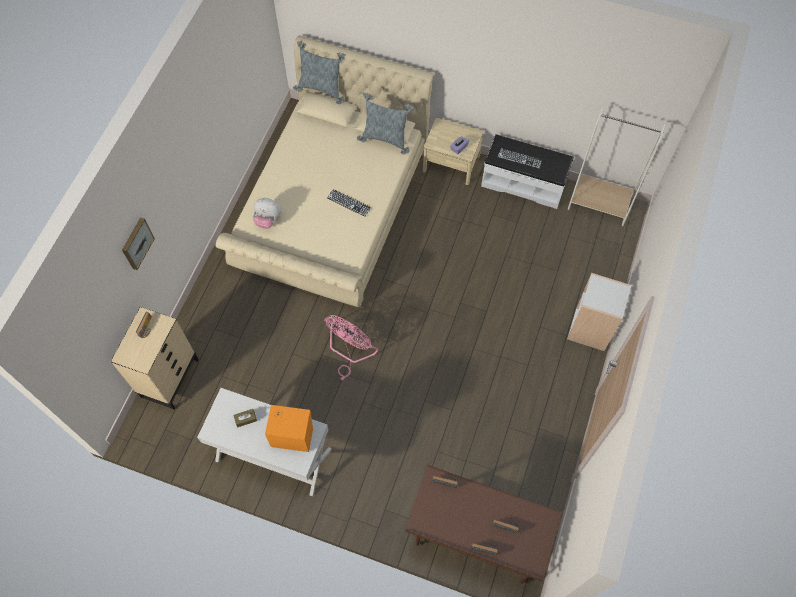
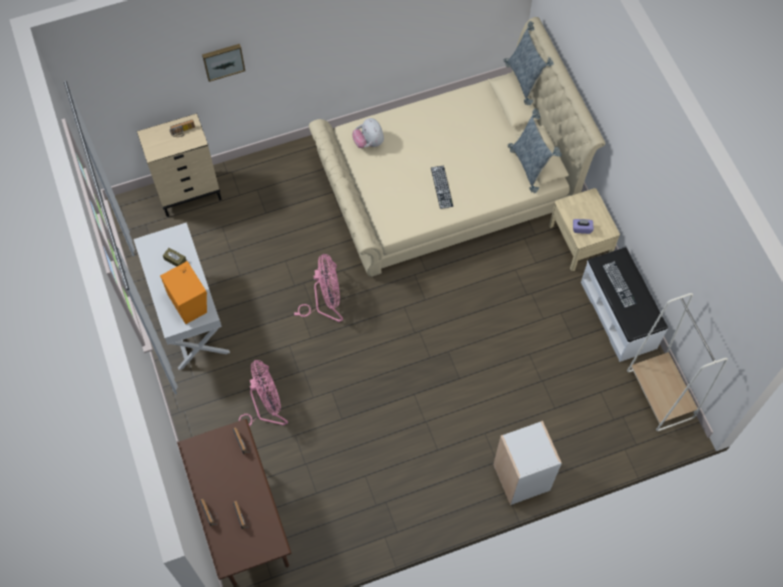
camera: 50 degrees right, 0 degrees up
(394, 455) = (264, 404): none -> pink fan

